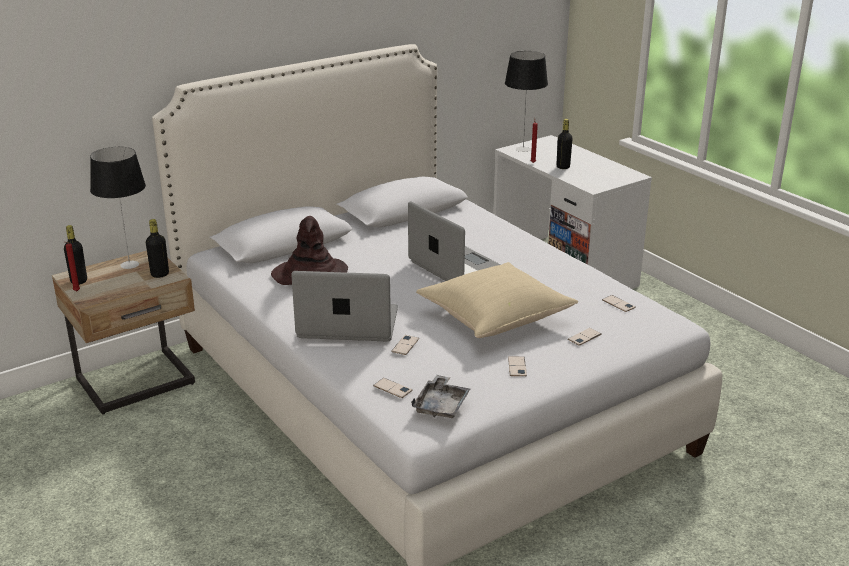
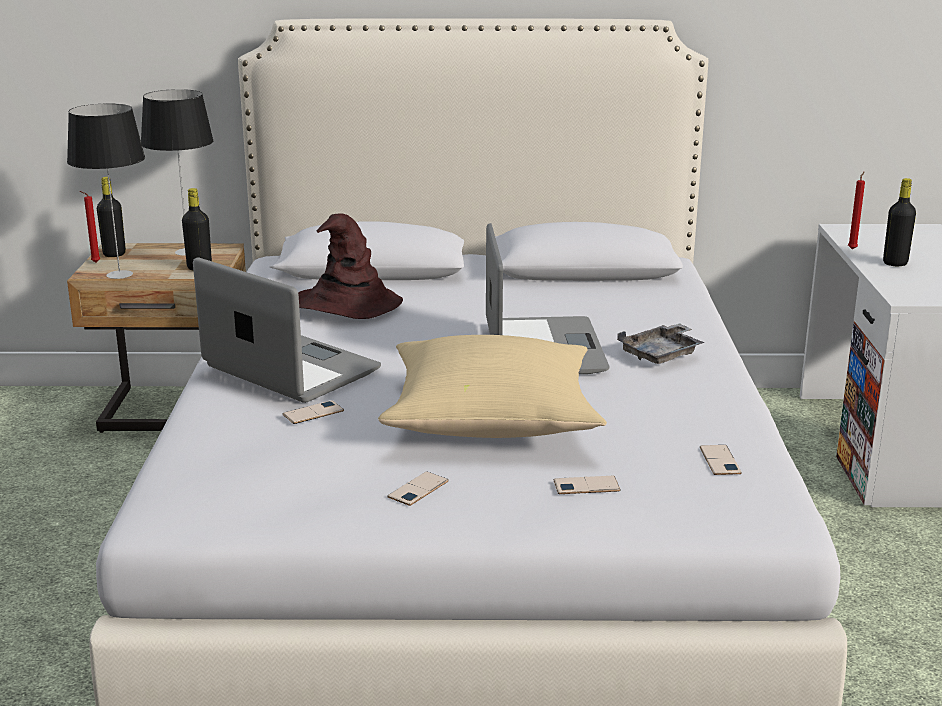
camera: 35 degrees right, 5 degrees down
(392, 388) = (209, 456): phone -> none
(441, 405) = (230, 498): grey tray -> grey tray (662, 354)
(522, 149) = (862, 231): table lamp -> table lamp (120, 274)

